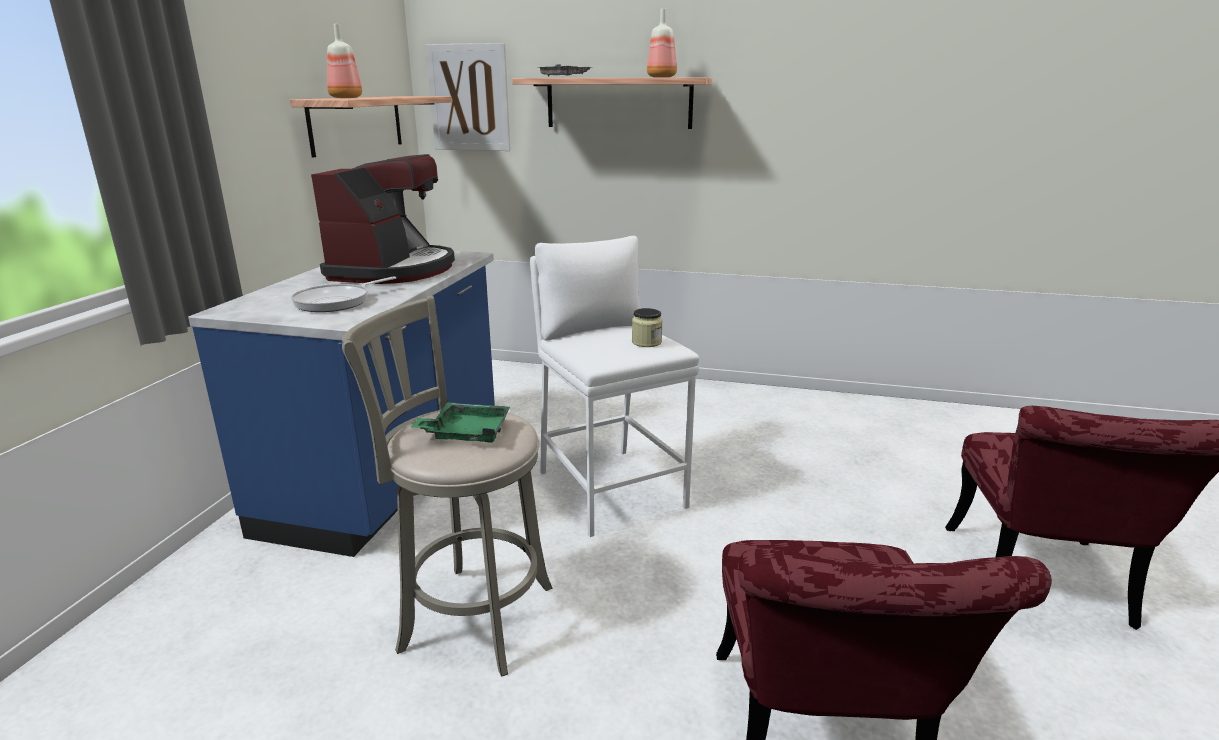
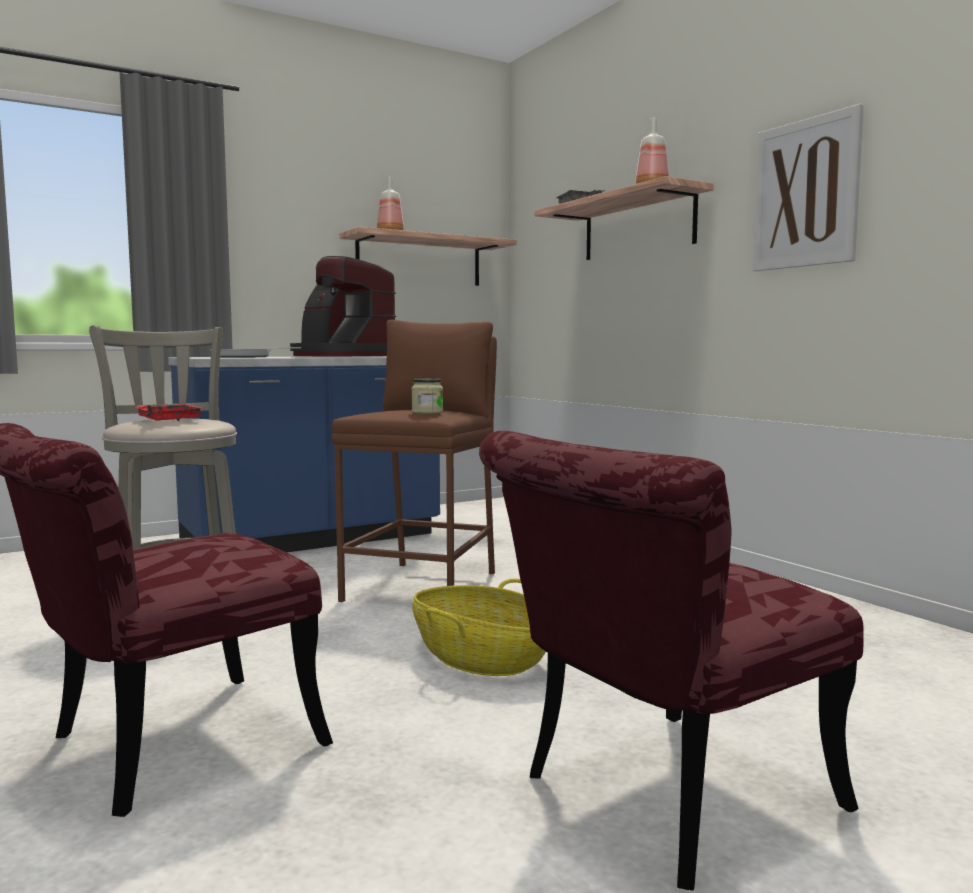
camera: 45 degrees right, 15 degrees down
(393, 270) = (341, 356): coffee machine -> coffee machine turned 75 degrees clockwise
(466, 433) = (168, 421): green tray -> red tray
(469, 98) = (538, 242): picture -> picture (805, 194)
(610, 488) = (424, 586): white stool -> brown stool
(790, 538) = (481, 658): none -> basket

